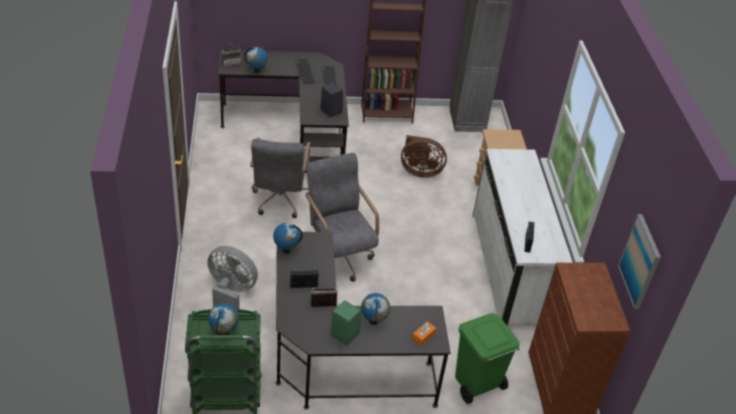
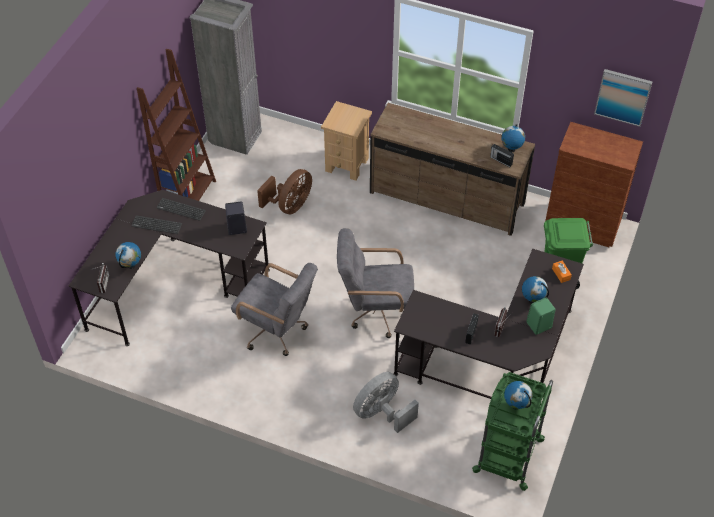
camera: 60 degrees left, 10 degrees up
(286, 250) = (422, 331): globe -> globe (511, 149)
(508, 270) = (447, 198): white dresser -> brown dresser

